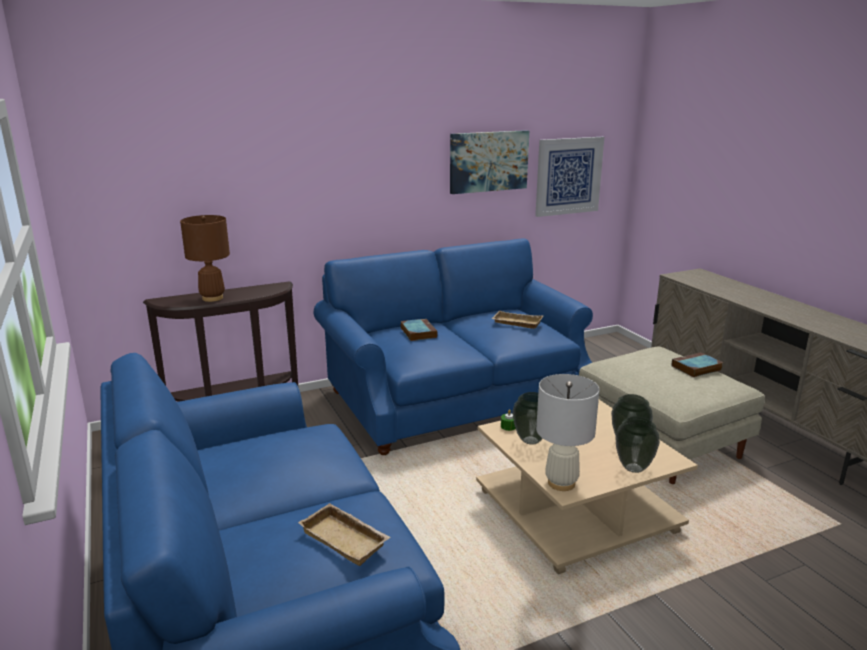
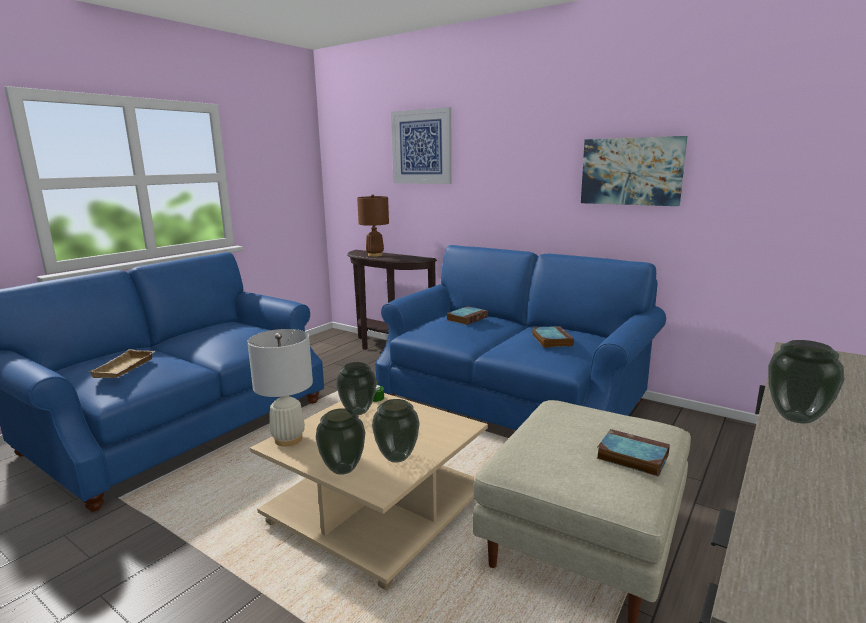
camera: 60 degrees right, 5 degrees down
(516, 323) = (551, 340): beige tray -> book
(568, 176) = (755, 198): picture -> picture (421, 147)
(768, 307) = (795, 417): none -> vase

